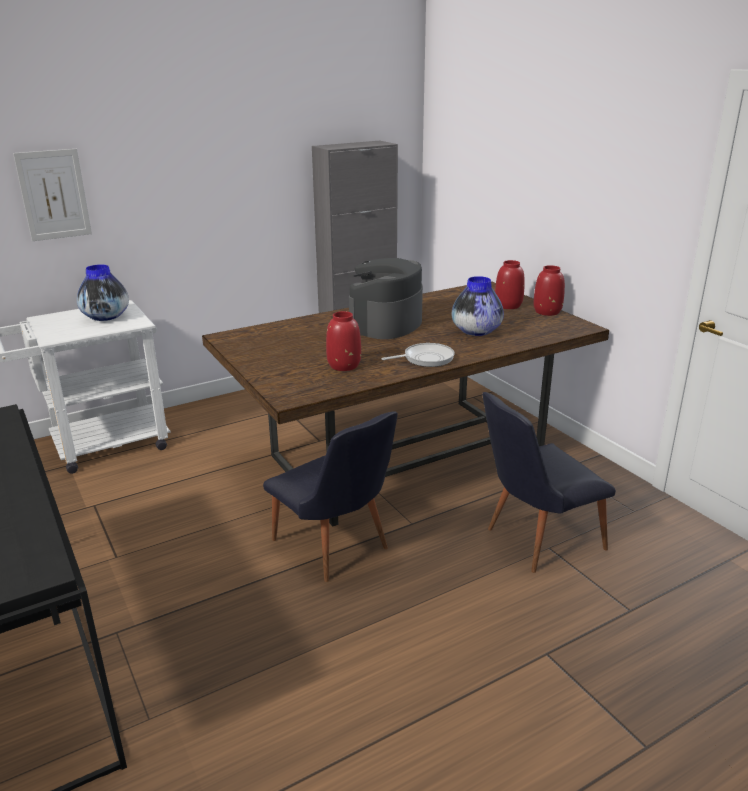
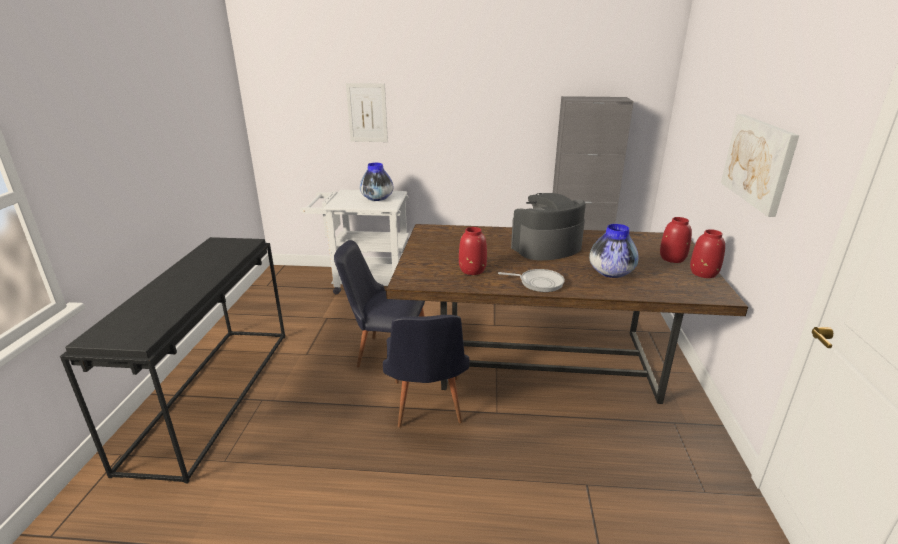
camera: 35 degrees right, 0 degrees up
(534, 540) = (580, 472): black chair -> black chair (386, 353)
(582, 190) = (758, 162): none -> picture

